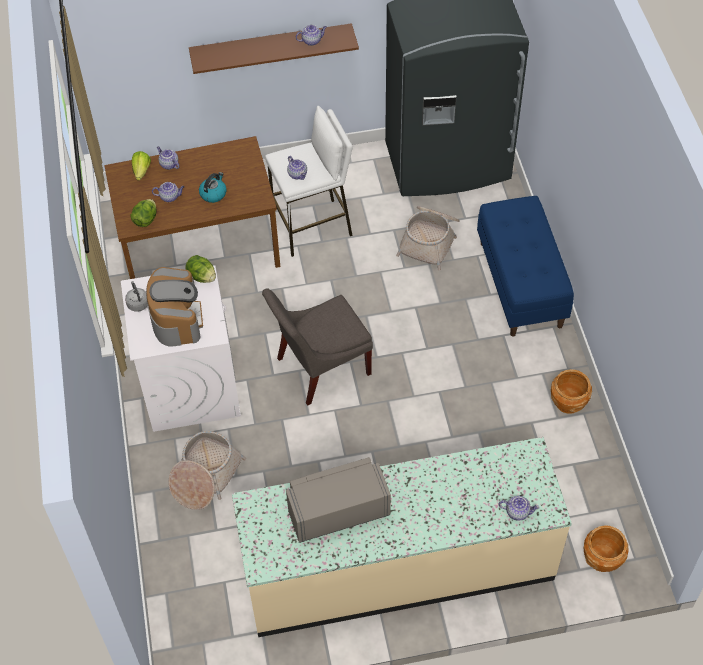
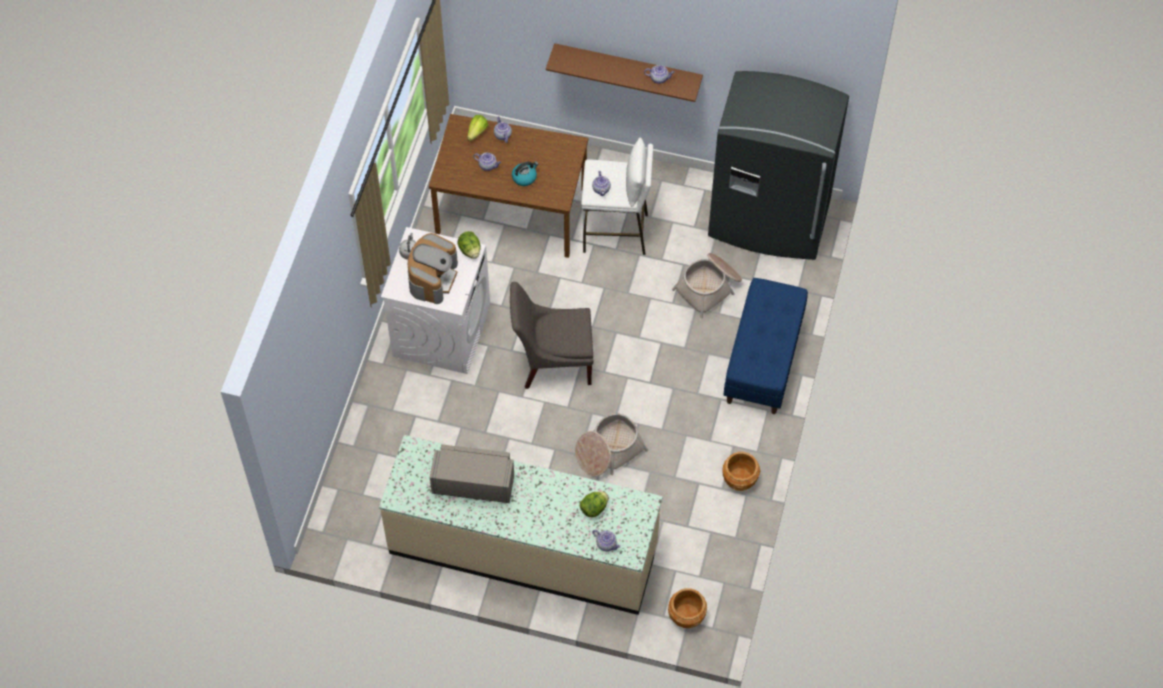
camera: 25 degrees right, 5 degrees up
(145, 220) = (458, 178): lettuce -> lettuce (594, 508)
(205, 476) = (414, 411): basket -> basket (608, 451)

